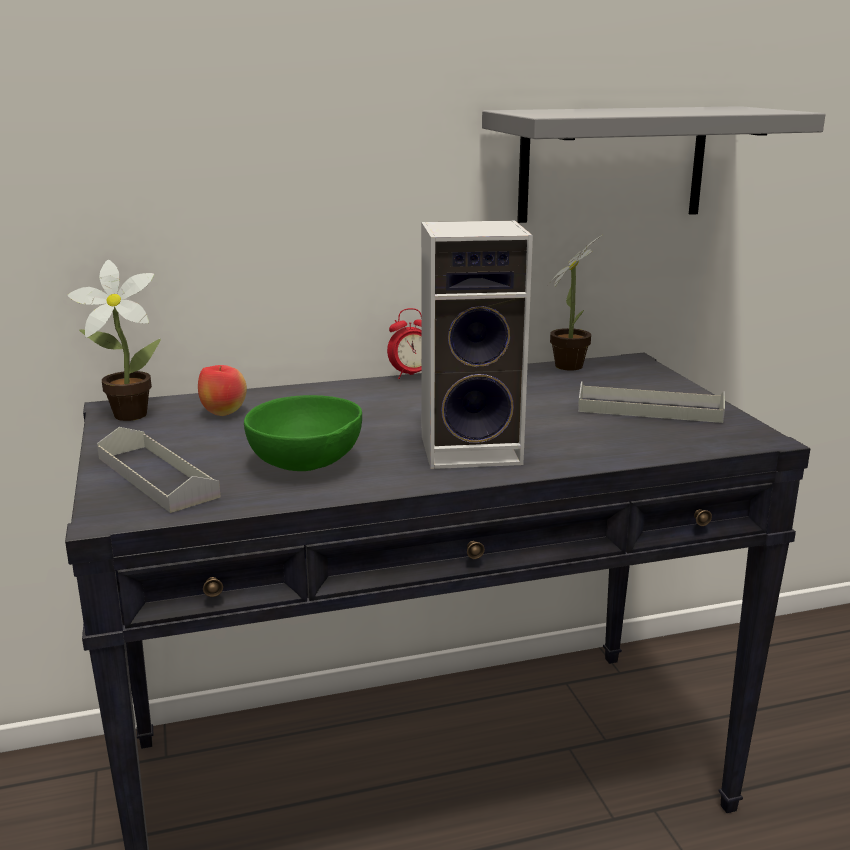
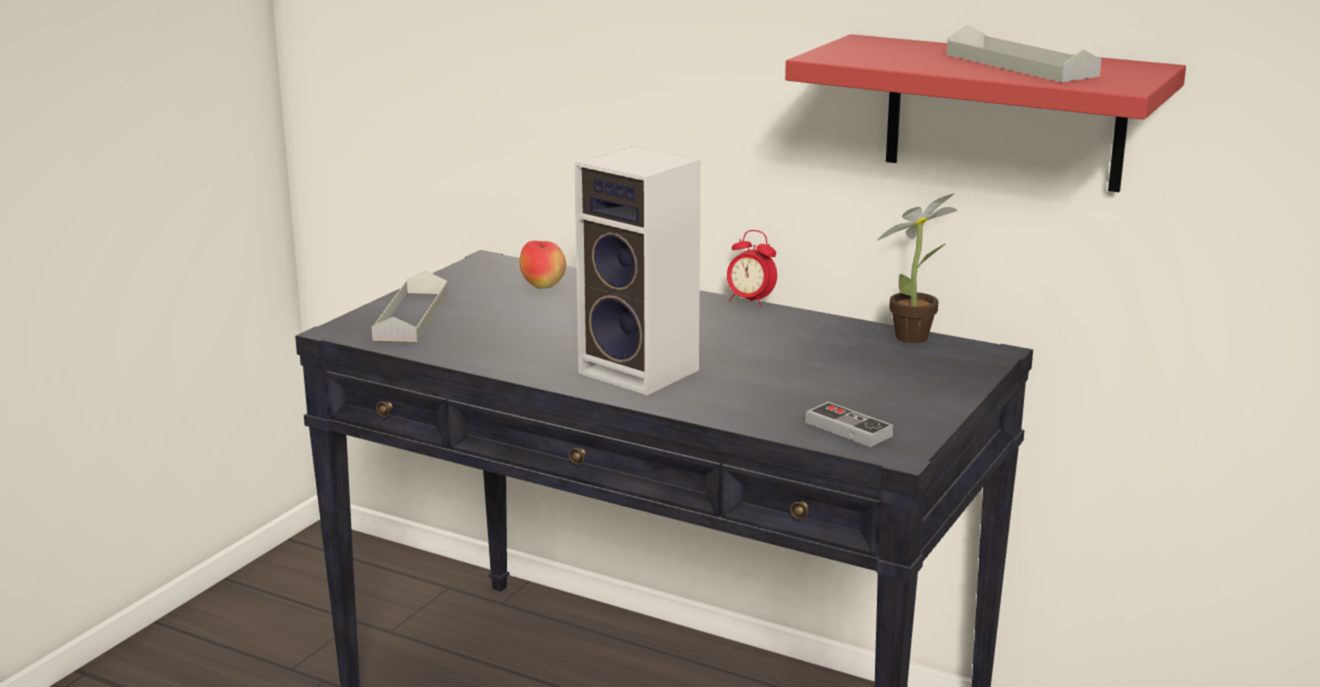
camera: 45 degrees right, 0 degrees up
(125, 414) = (483, 267): potted plant -> none
(307, 465) = (509, 341): green bowl -> none
(612, 164) = (1004, 113): grey shelf -> red shelf
(649, 409) = (870, 396): grey tray -> grey tray (1020, 65)
(699, 435) = (848, 429): none -> game controller

